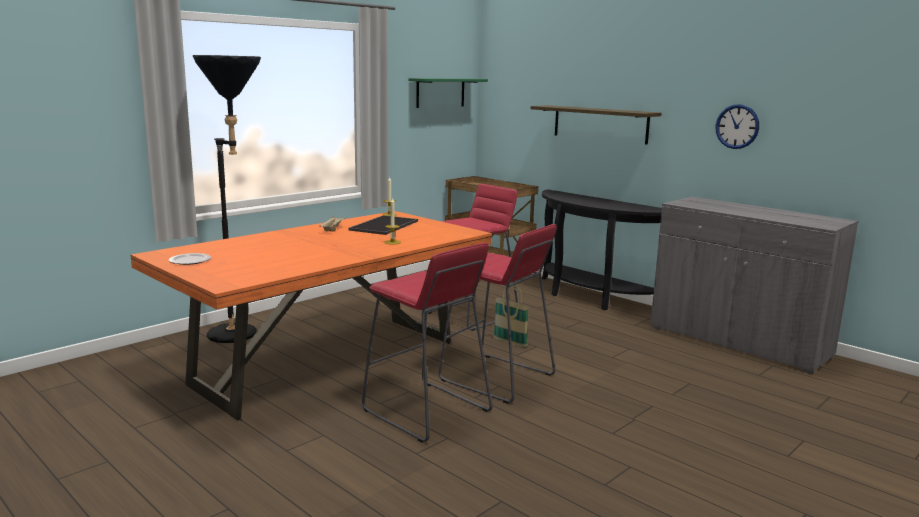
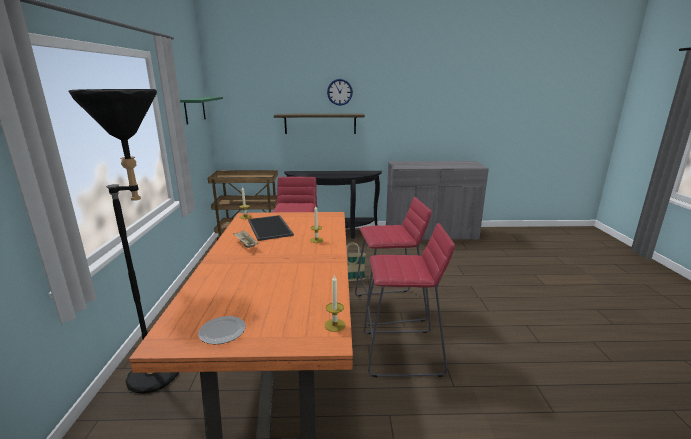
camera: 45 degrees left, 5 degrees up
(248, 281) = (335, 325): none -> candle
(737, 126) = (410, 118): wall clock -> wall clock (339, 92)

